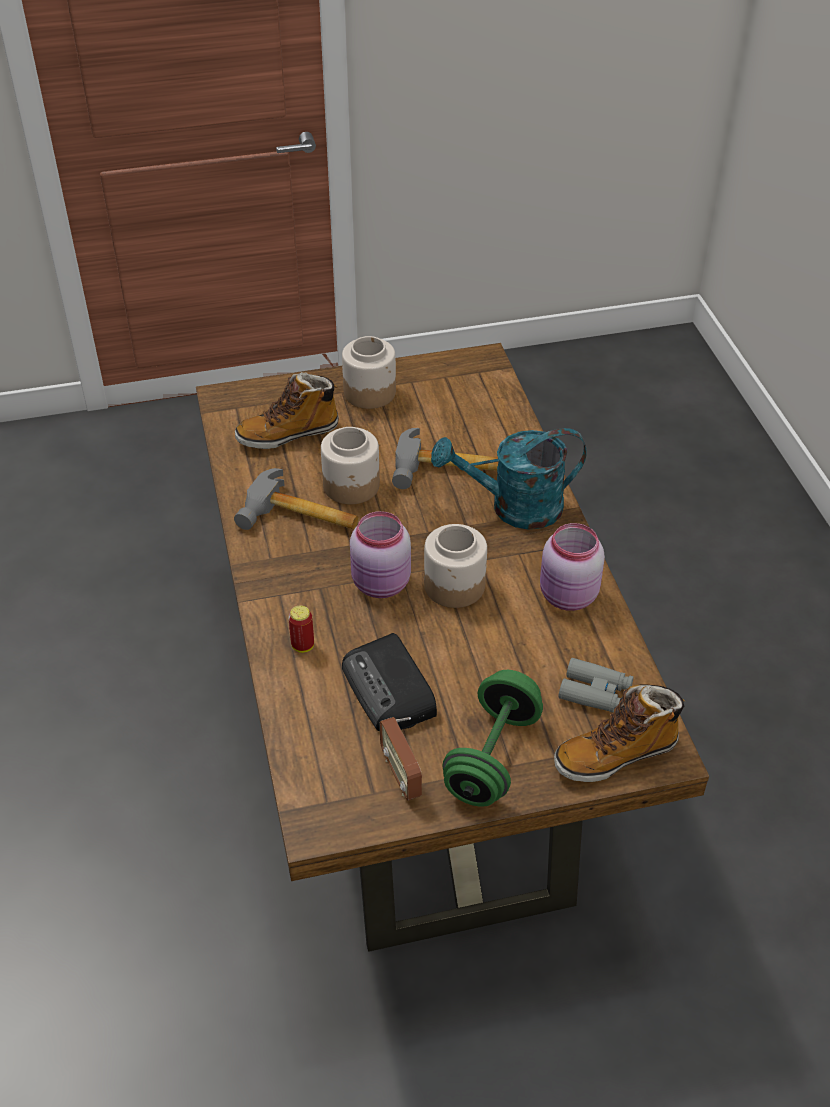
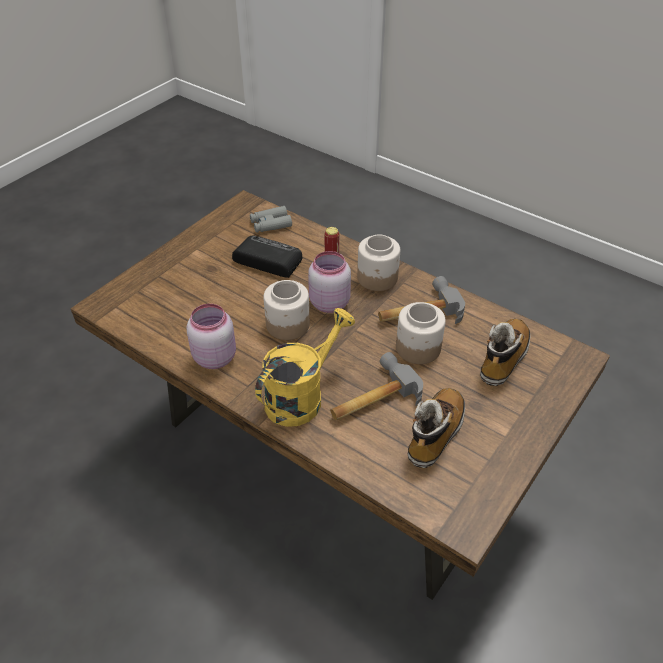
camera: 140 degrees right, 0 degrees up
(369, 392) = (503, 428): jar -> jar (377, 278)
(401, 775) = (226, 234): radio -> none
(492, 757) = (190, 260): green dumbbell -> none
(513, 508) = (301, 396): turquoise watering can -> yellow watering can
(595, 693) = (158, 314): grey binoculars -> grey binoculars (270, 224)
(616, 754) = (127, 292): boot -> boot (435, 433)

